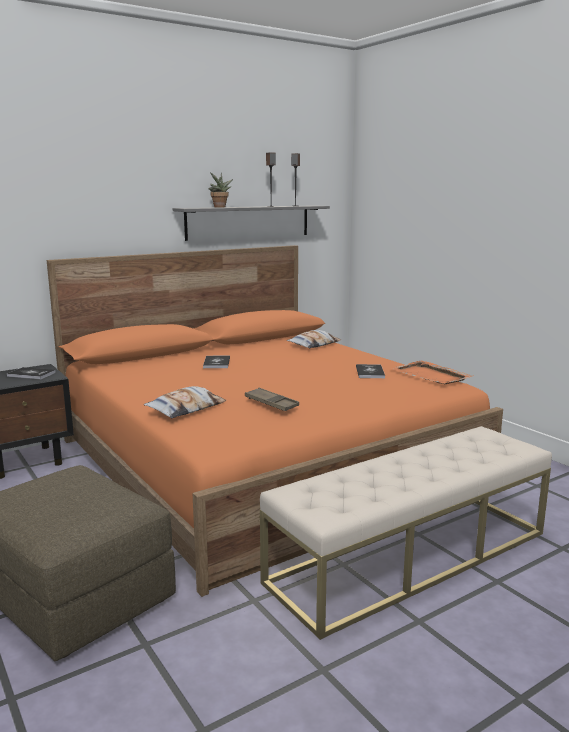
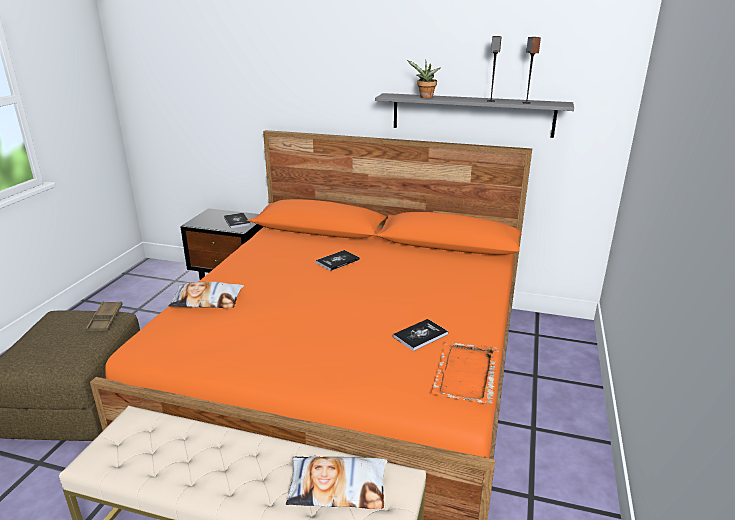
camera: 50 degrees right, 10 degrees up
(271, 403) = (244, 328): brown tray -> brown tray (105, 319)
(314, 344) = (468, 273): pillow -> pillow (338, 487)

